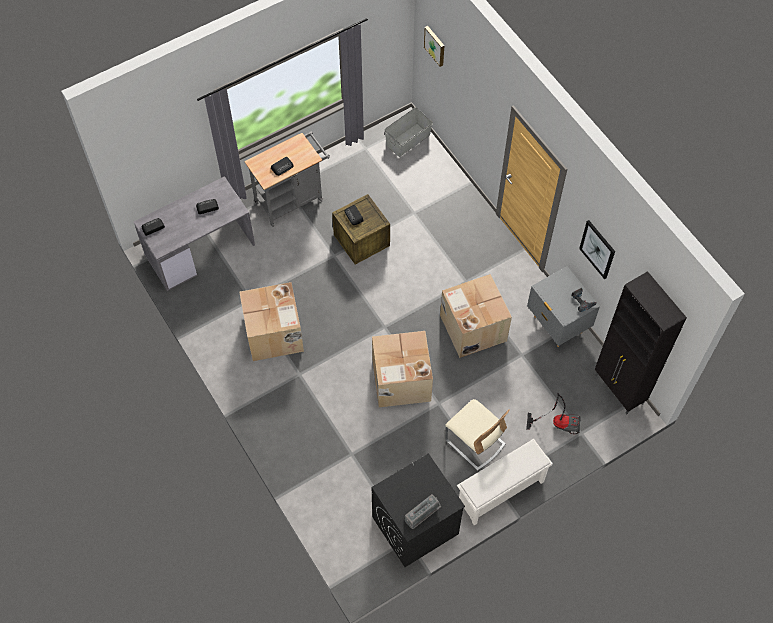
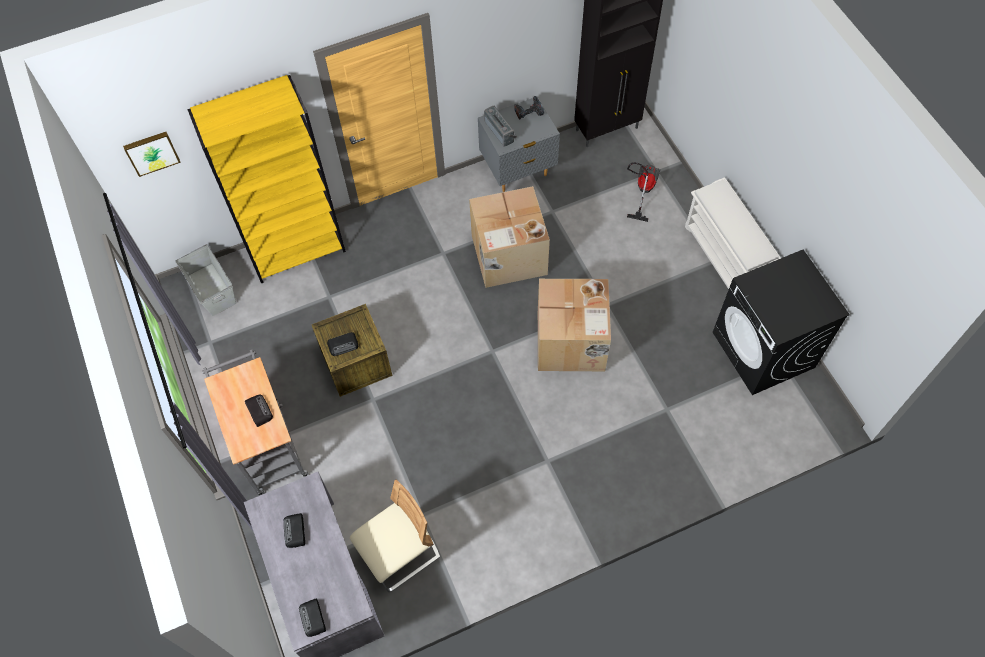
camera: 80 degrees left, 0 degrees up
(275, 334) = (482, 487): cardboard box -> none
(422, 515) = (816, 294): radio -> radio (501, 131)
(451, 184) = (297, 249): none -> yellow bookcase
(475, 442) = (660, 274): beige chair -> beige chair (399, 553)
(597, 249) = (509, 41): picture -> none

